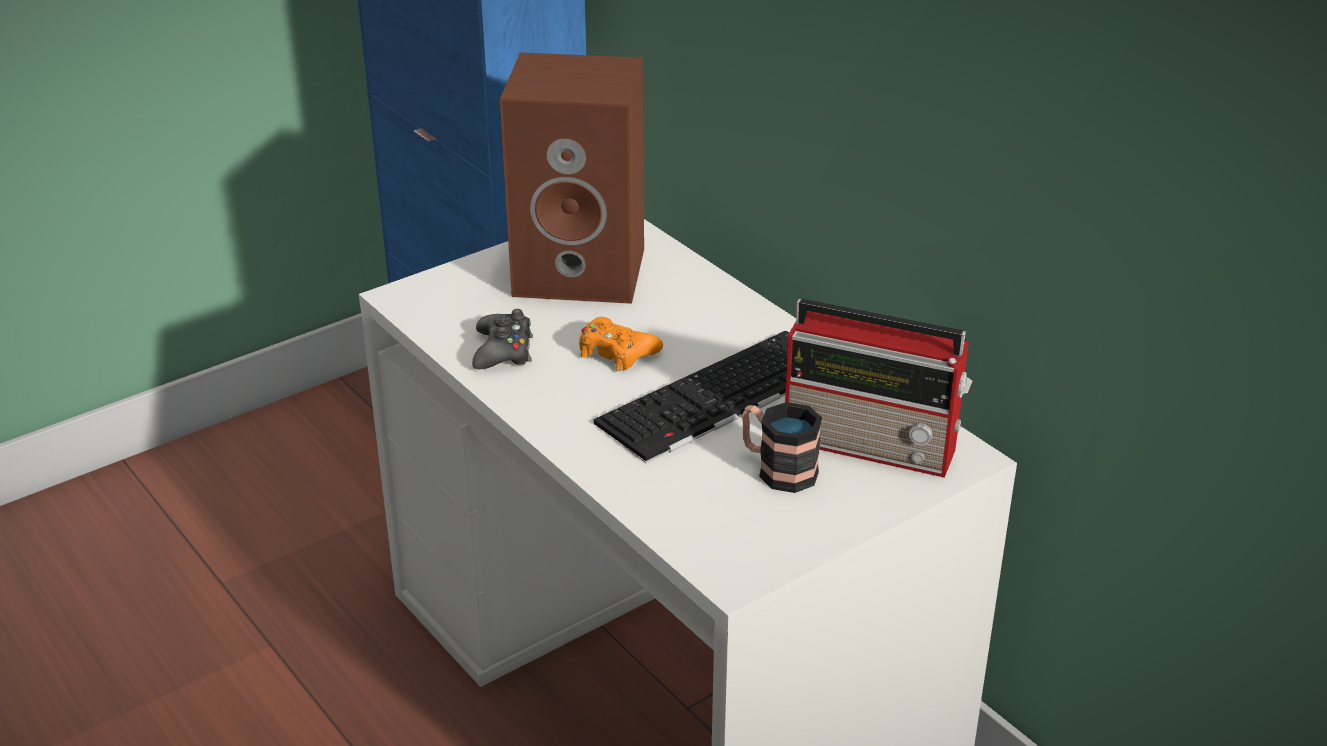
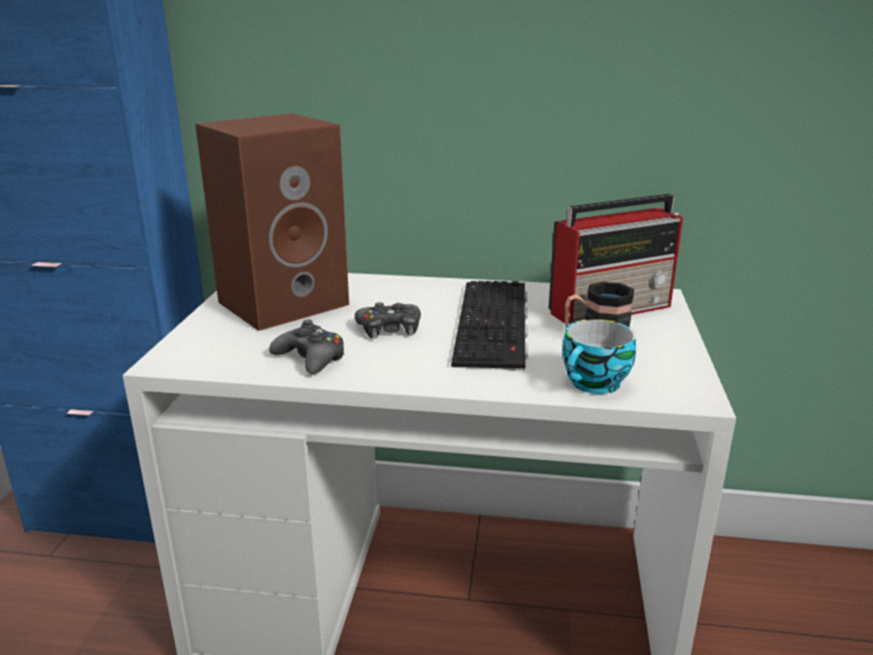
camera: 45 degrees left, 10 degrees down
(616, 352) = (389, 329): orange game controller -> black game controller
(675, 512) = (594, 384): none -> cup

